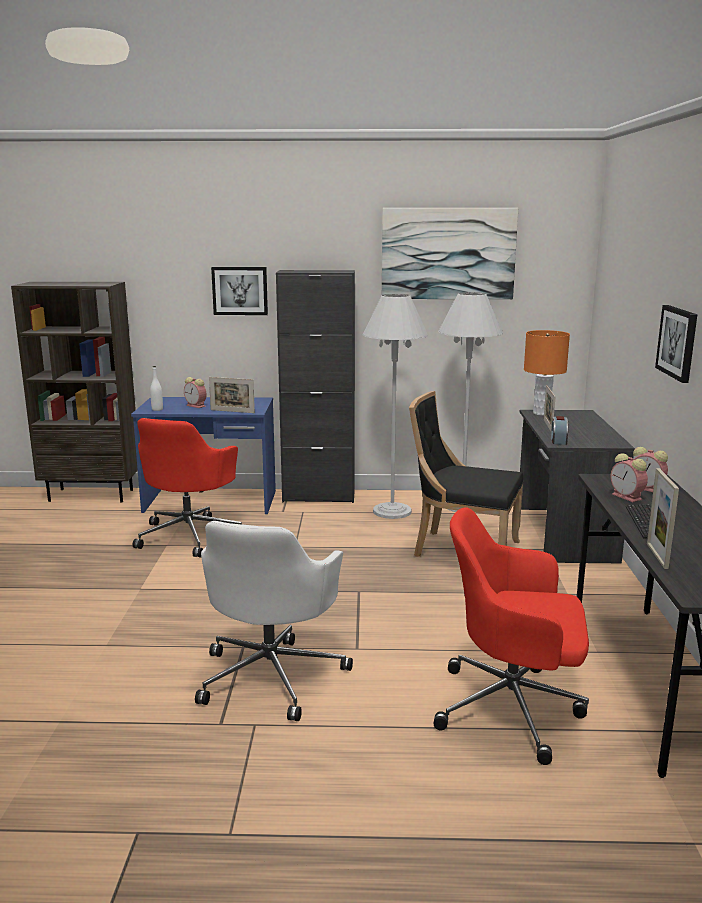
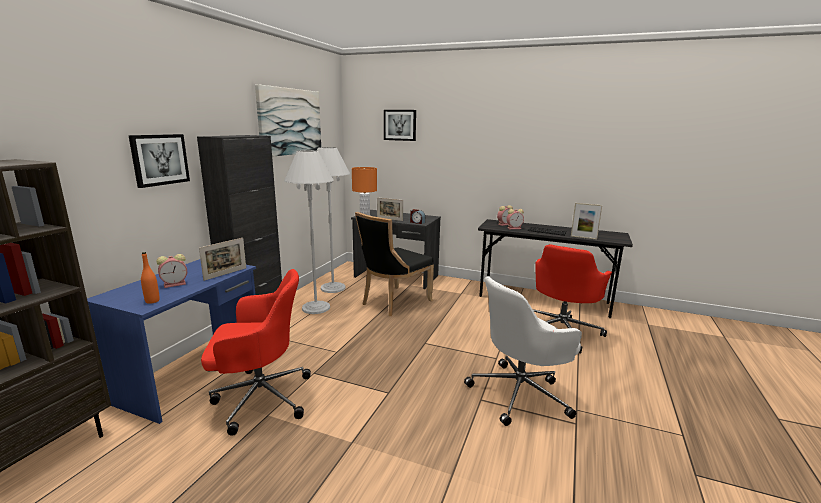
camera: 70 degrees left, 0 degrees up
(157, 409) = (152, 301): white bottle -> orange bottle
(190, 535) = (260, 398): red office chair -> red office chair turned 45 degrees counterclockwise
(272, 675) = (520, 393): white office chair -> white office chair turned 120 degrees clockwise
(678, 342) = (477, 158): picture -> picture (400, 125)

